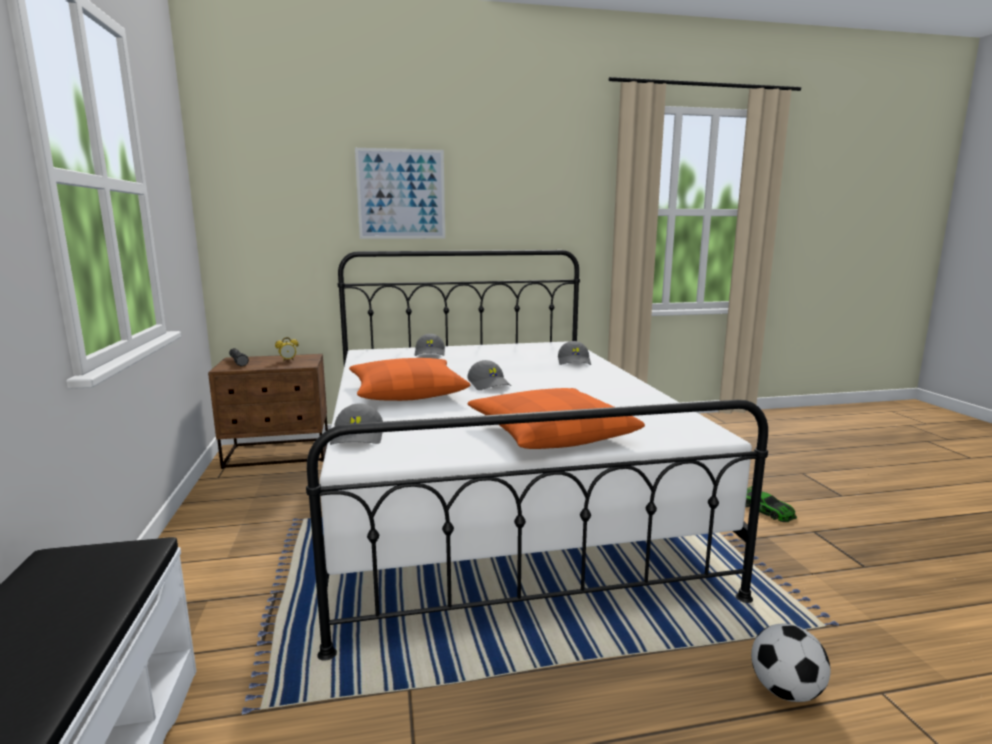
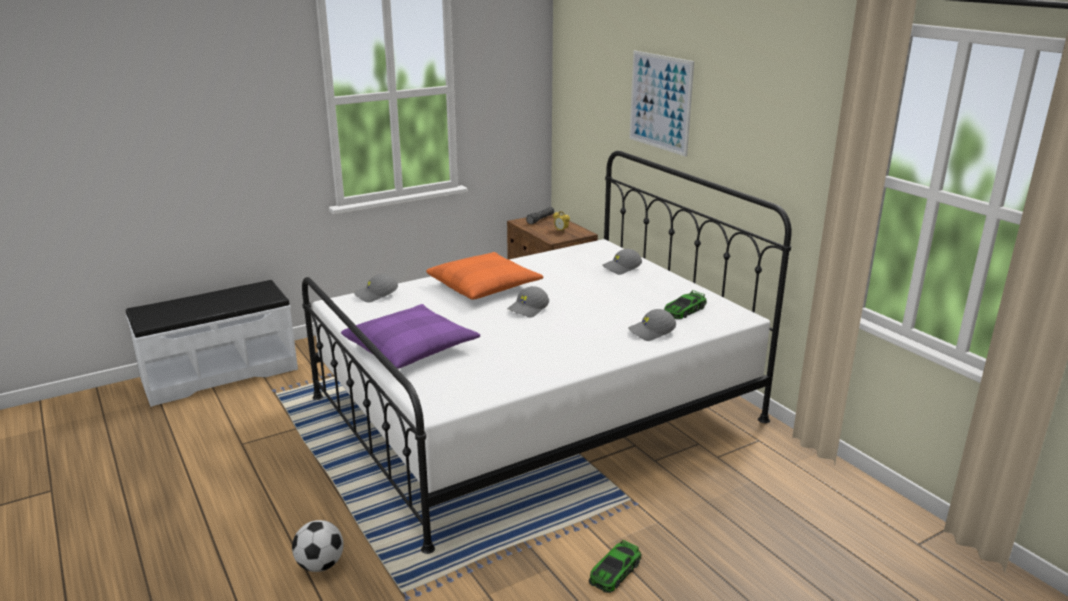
camera: 70 degrees right, 10 degrees up
(540, 351) = (684, 310): none -> toy car
(550, 433) = (411, 348): orange pillow -> purple pillow

